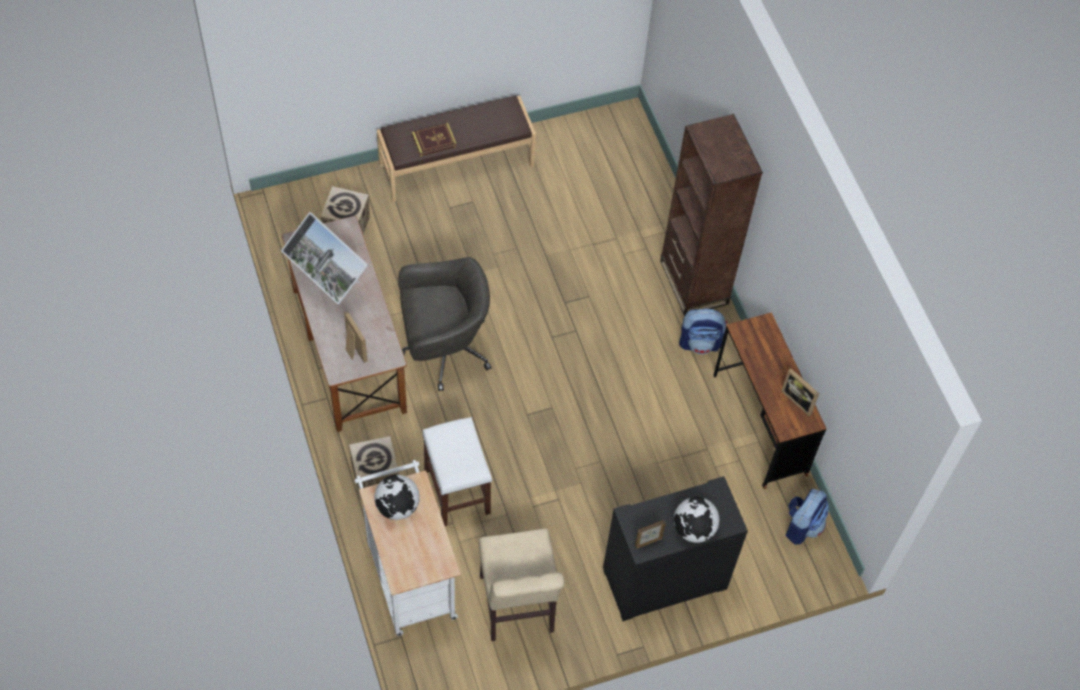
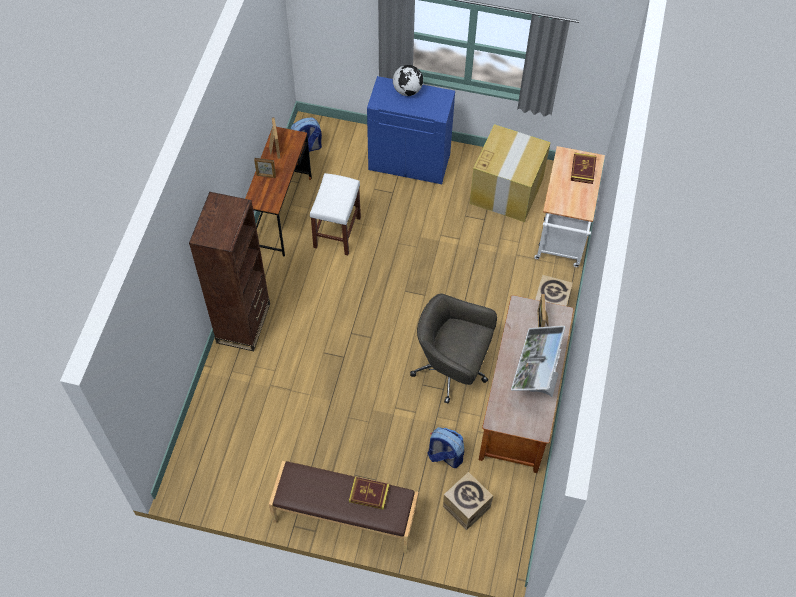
camera: 145 degrees left, 0 degrees up
(329, 286) = (534, 379): monitor -> monitor turned 150 degrees counterclockwise
(397, 507) = (573, 198): globe -> none
(408, 556) = (583, 169): none -> book
(456, 490) = (502, 272): white stool -> white stool (337, 233)
(517, 608) = (507, 190): beige chair -> cardboard box
(648, 542) = (439, 97): picture frame -> picture frame (266, 176)
(664, 580) = (410, 162): black cabinet -> blue cabinet
(700, 343) = (274, 281): backpack -> backpack (444, 456)

